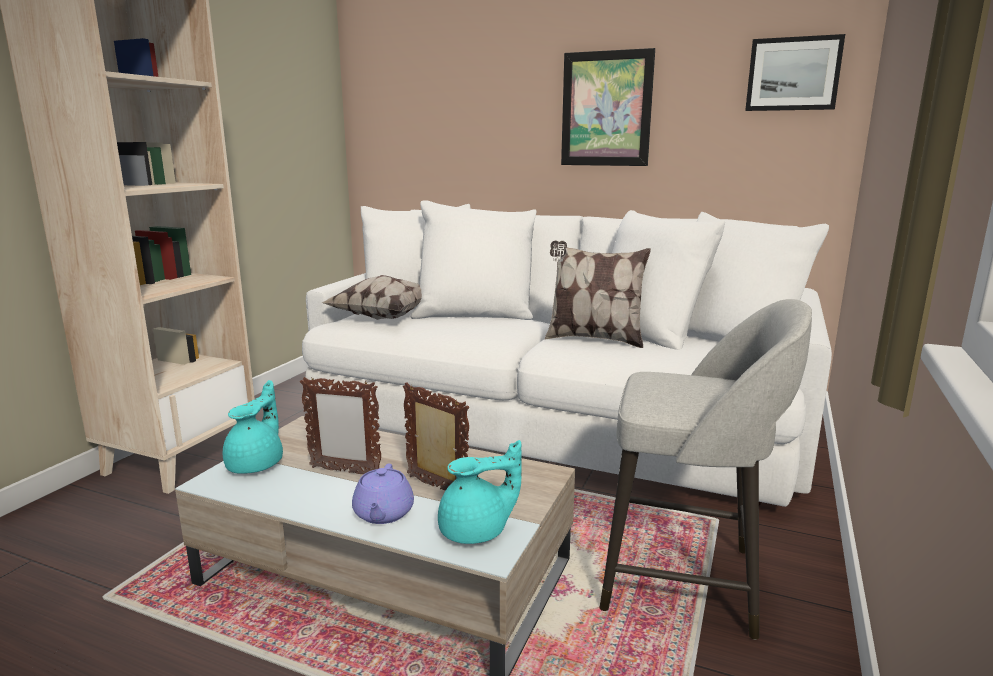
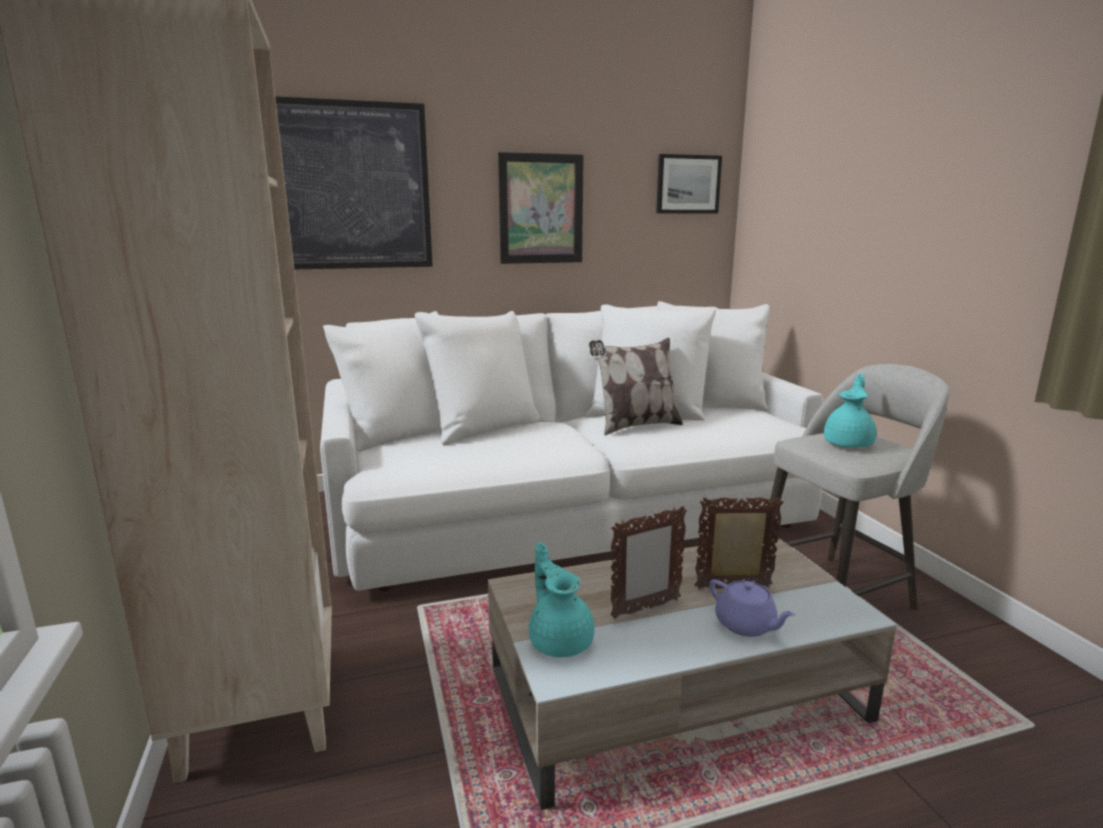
camera: 40 degrees left, 0 degrees up
(383, 317) = (411, 451): pillow -> none
(437, 94) = (348, 187): none -> picture
(477, 531) = (822, 605): turquoise teapot -> turquoise teapot (849, 443)

